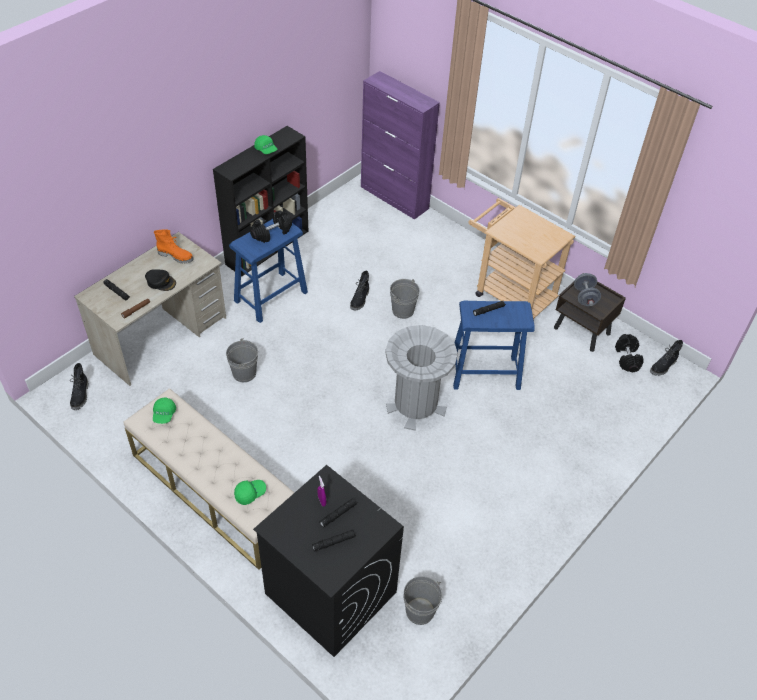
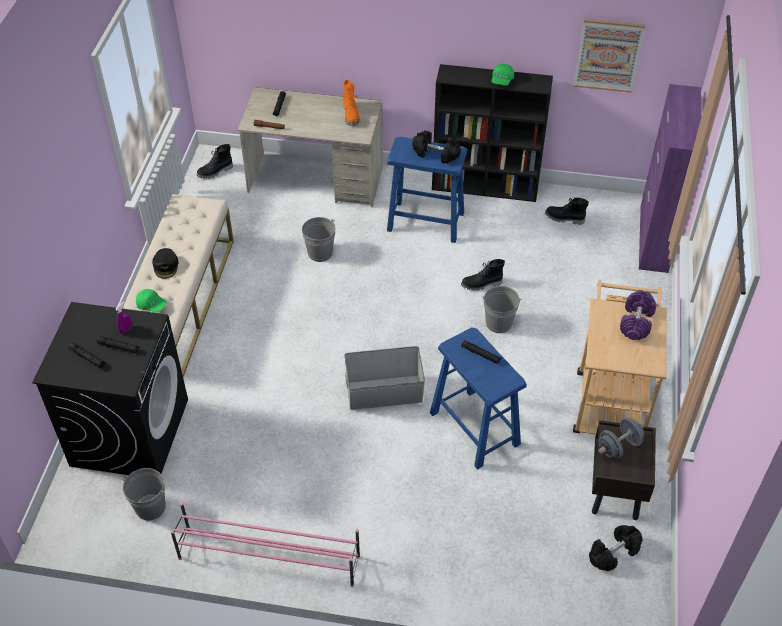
camera: 60 degrees right, 0 degrees up
(161, 282) = (313, 123): black cap -> black cap (166, 266)
(164, 414) = (194, 211): green cap -> none
(316, 85) = (608, 55): none -> picture
(415, 405) = (384, 392): grey trash can -> grey storage box
(518, 550) = (268, 557): none -> pink shoe rack
(522, 223) = (636, 322): none -> purple dumbbell
(663, 367) = (634, 596): black boot -> black boot (564, 218)

